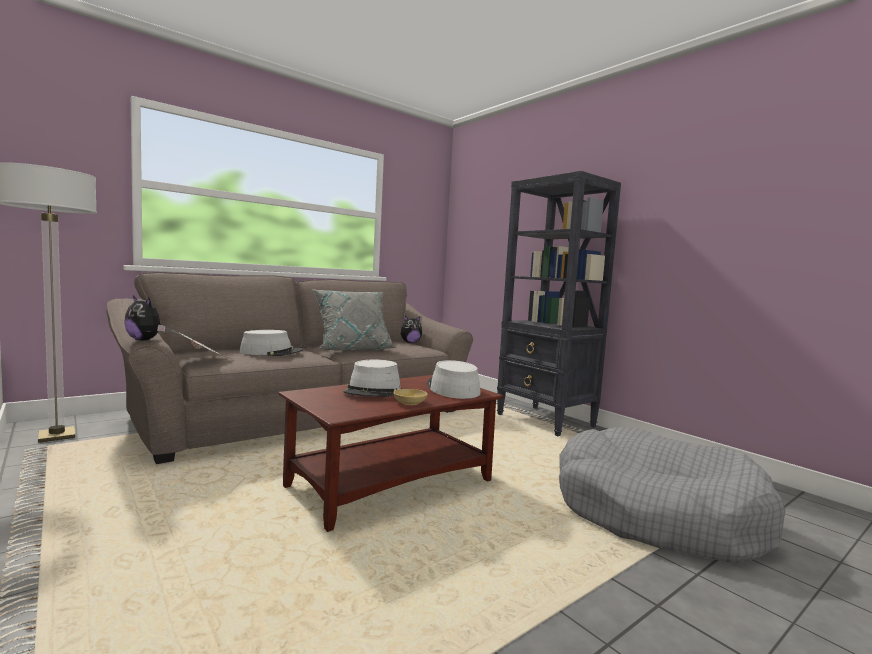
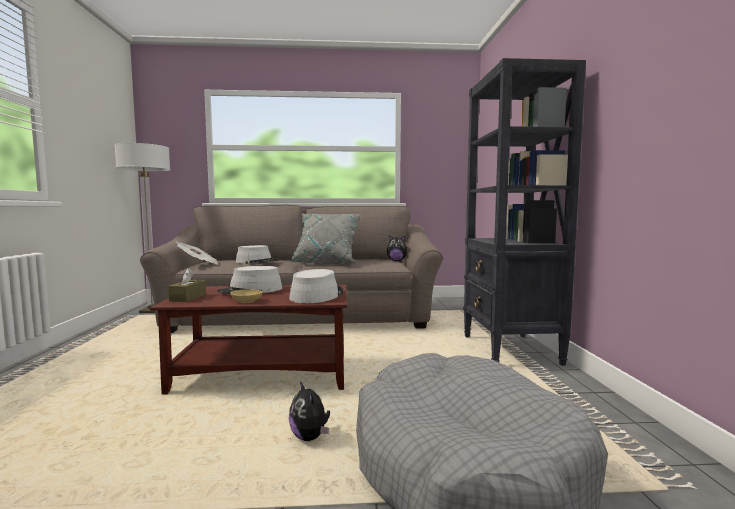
camera: 35 degrees right, 0 degrees up
(145, 340) = (155, 248): plush toy -> plush toy (310, 437)
(332, 406) = (188, 297): none -> brown tissue box

